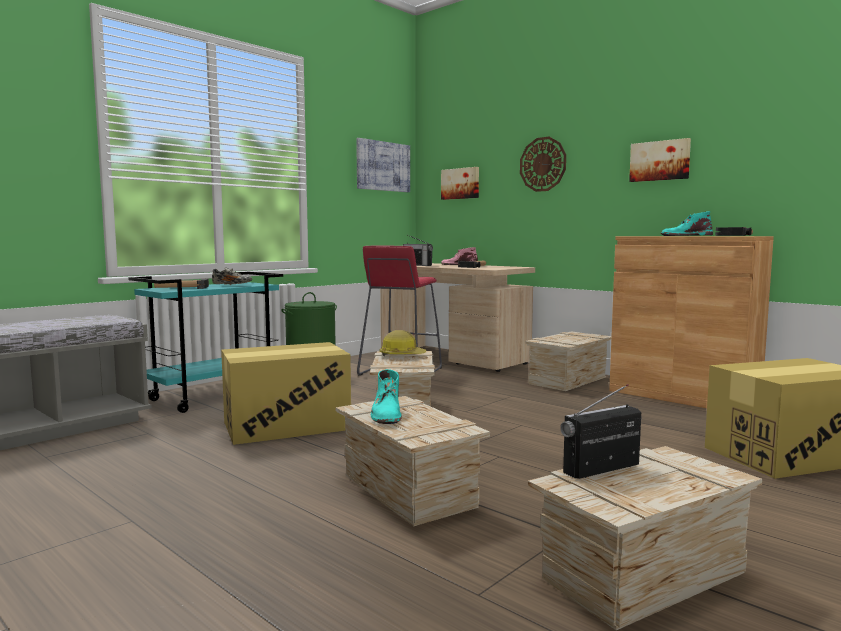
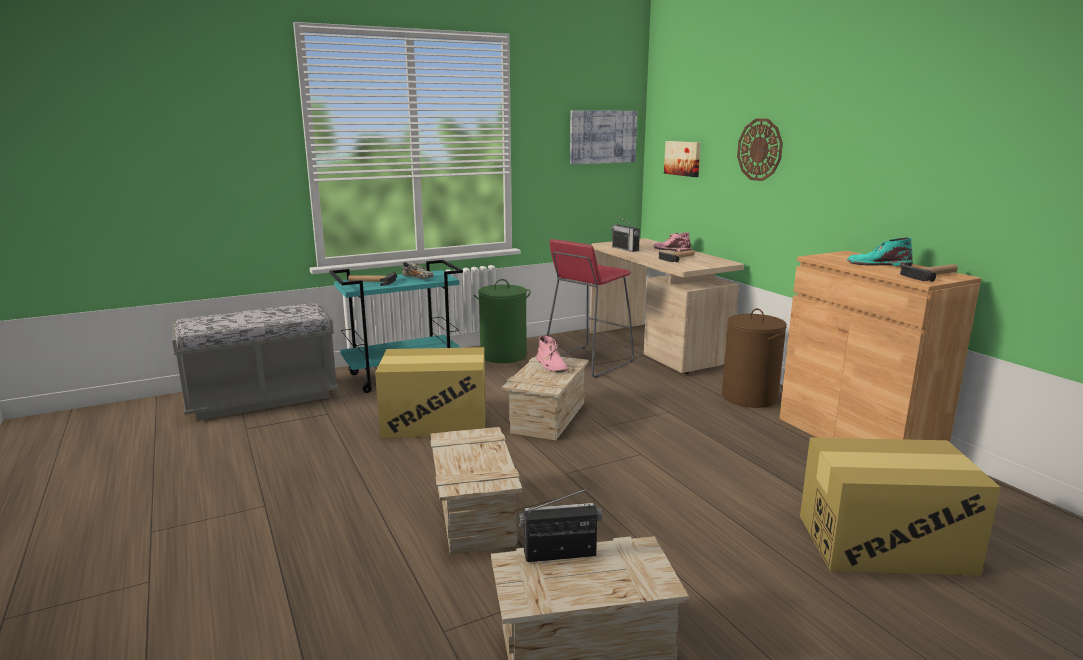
camera: 20 degrees right, 10 degrees up
(386, 414) = (459, 450): turquoise boot -> none
(402, 355) = (551, 365): hard hat -> pink boot
(568, 380) = (749, 397): crate -> brown laundry basket
(660, 161) = (875, 165): picture -> none

